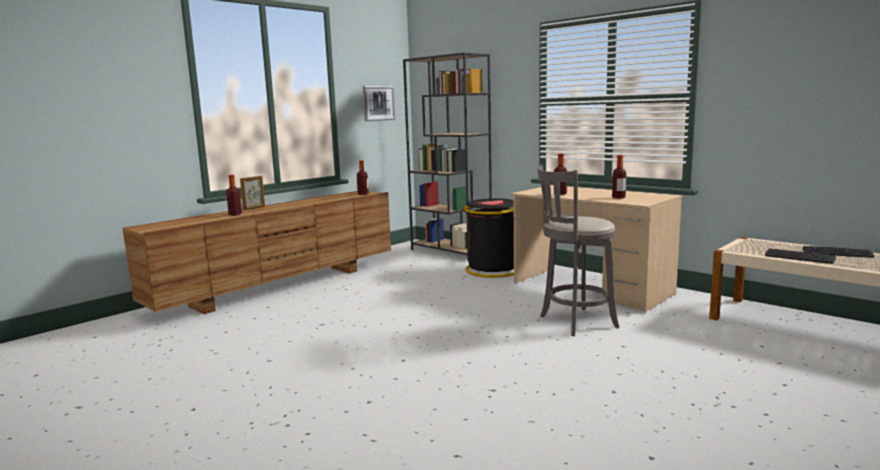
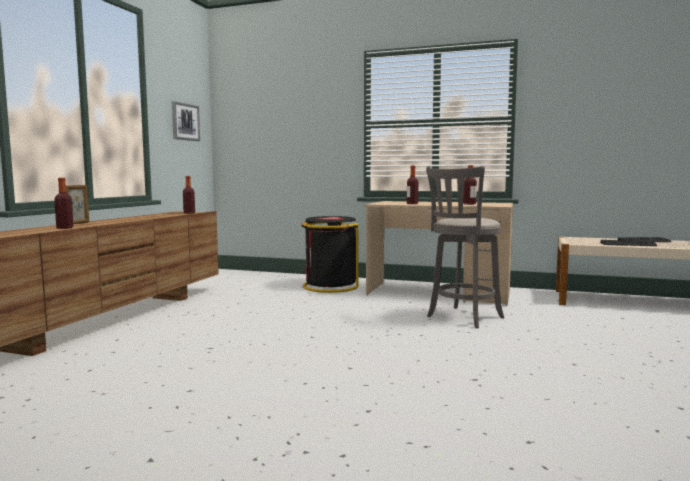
camera: 25 degrees left, 5 degrees down
(451, 252) = (269, 276): bookcase -> none

